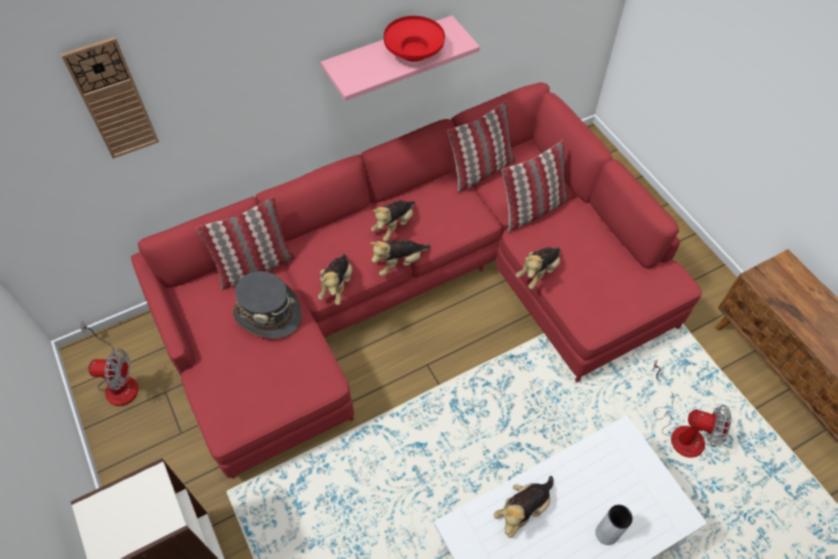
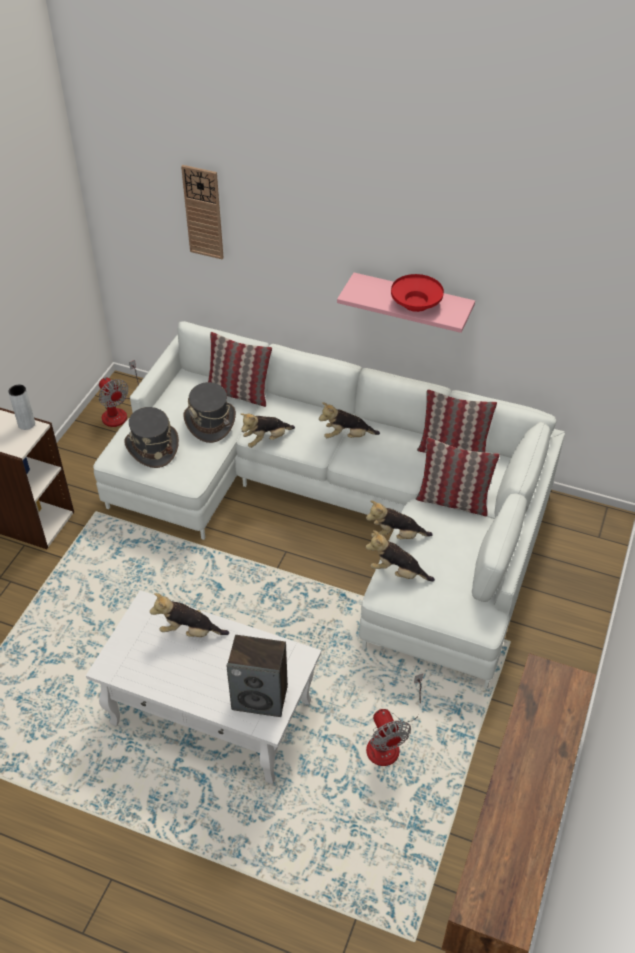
camera: 50 degrees right, 10 degrees down
(249, 384) = (152, 447): none -> grey hat
(399, 263) = (319, 459): plush toy -> plush toy (397, 572)
(418, 291) = (341, 508): red sofa -> white sofa
(606, 533) = (214, 687): grey vase -> grey vase (26, 424)
(646, 501) = (260, 697): none -> speaker

